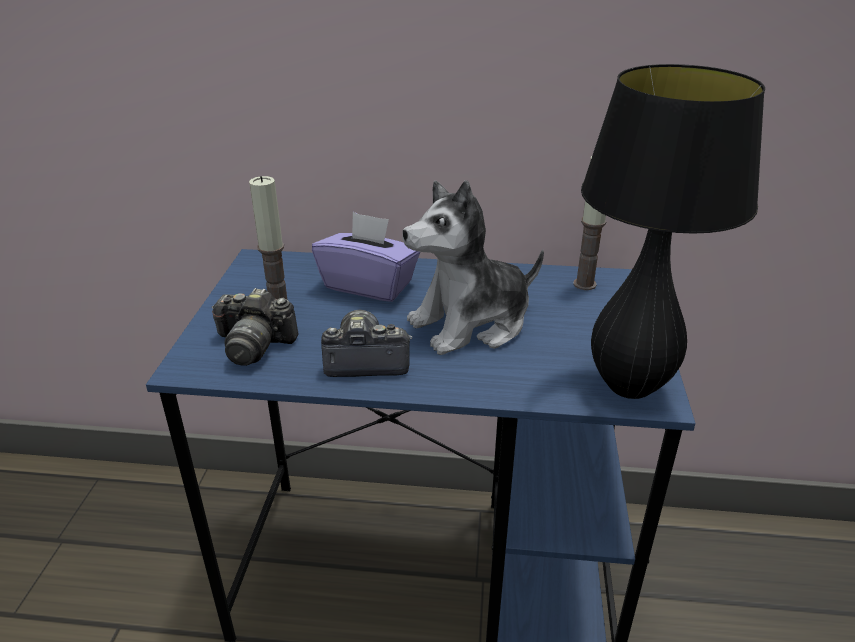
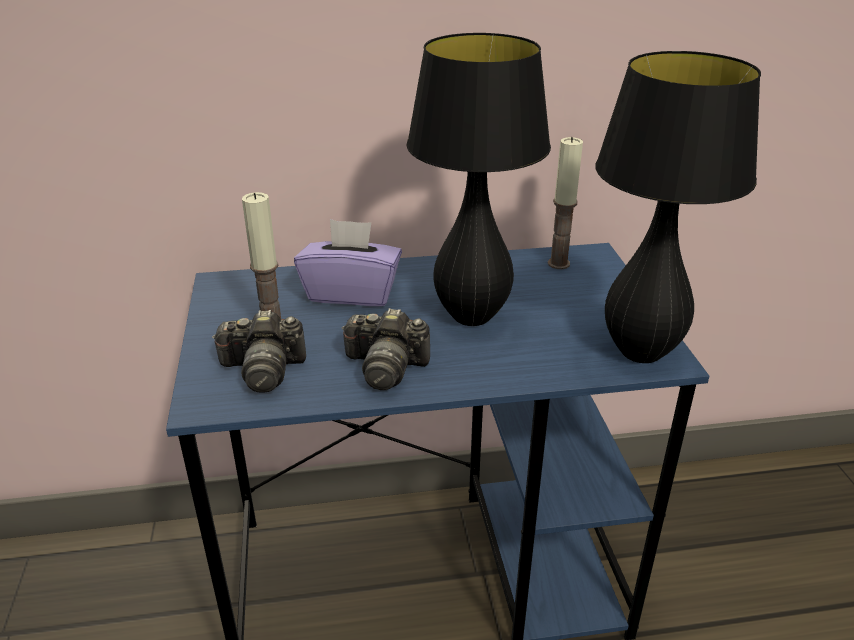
camera: 15 degrees left, 0 degrees up
(365, 360) = (386, 367): camera -> camera turned 150 degrees counterclockwise
(471, 324) = (471, 316): plush toy -> black table lamp

